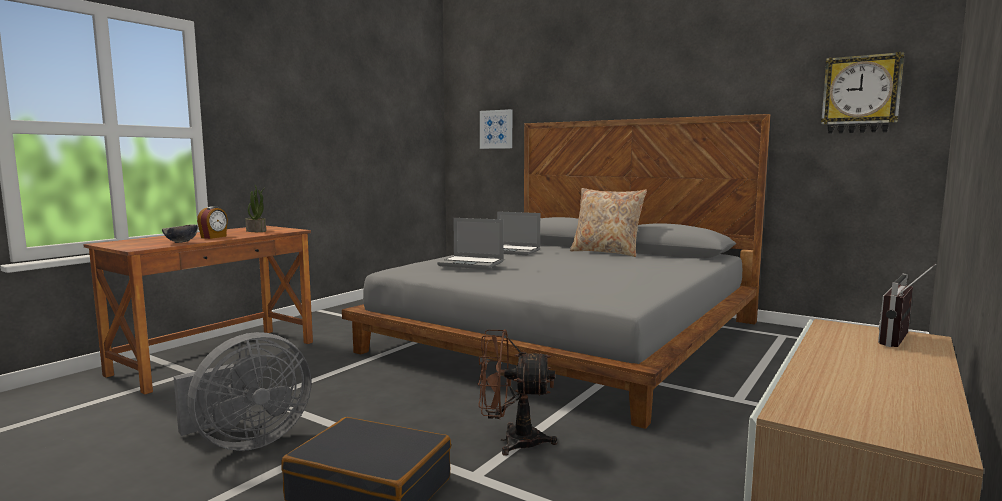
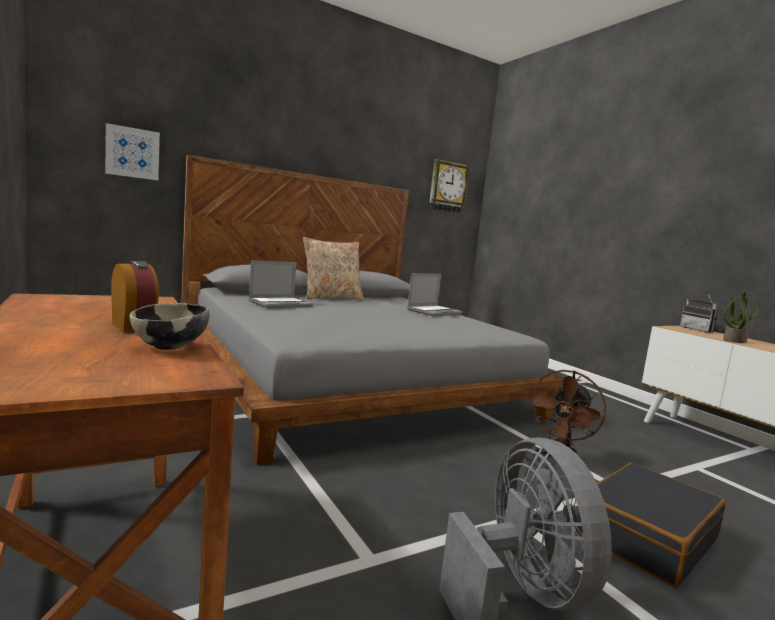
camera: 65 degrees left, 0 degrees up
(256, 231) = (107, 306): potted plant -> potted plant (734, 340)
(472, 264) = (336, 321): laptop -> laptop (434, 312)

